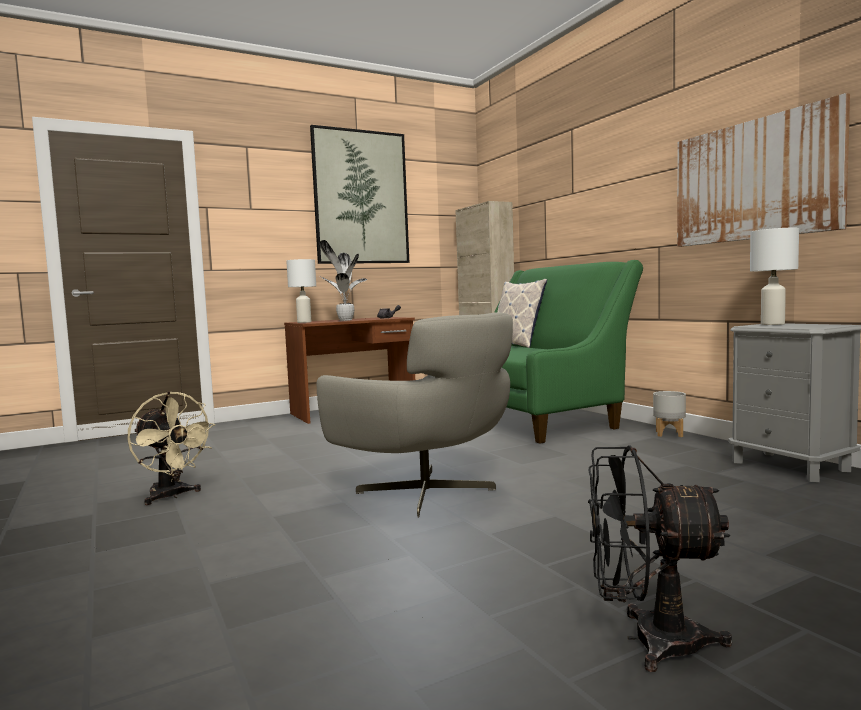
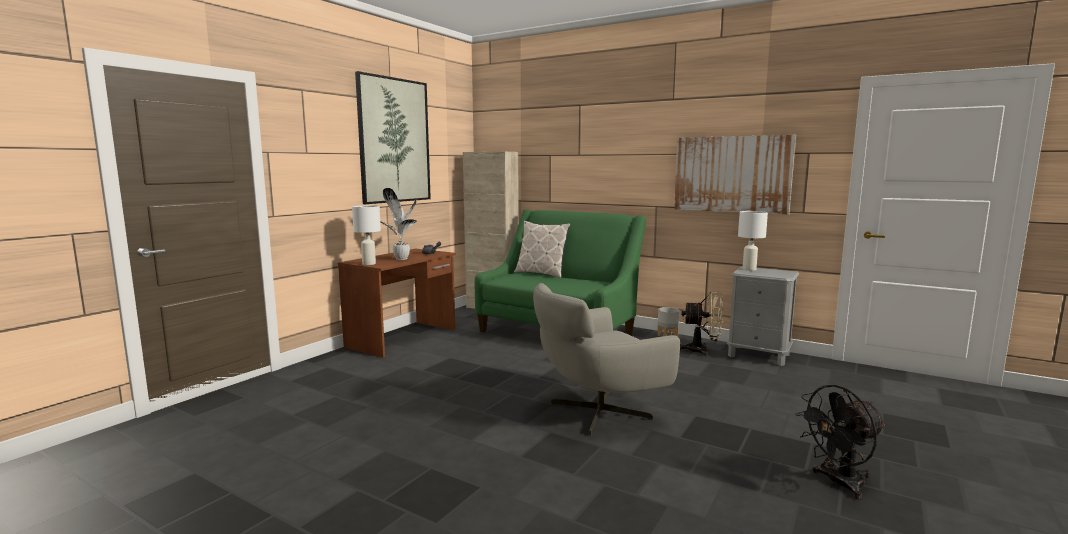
camera: 30 degrees left, 5 degrees up
(172, 496) = (399, 456): beige fan -> beige fan (702, 351)
(429, 493) = (596, 412): grey armchair -> grey armchair turned 135 degrees clockwise

